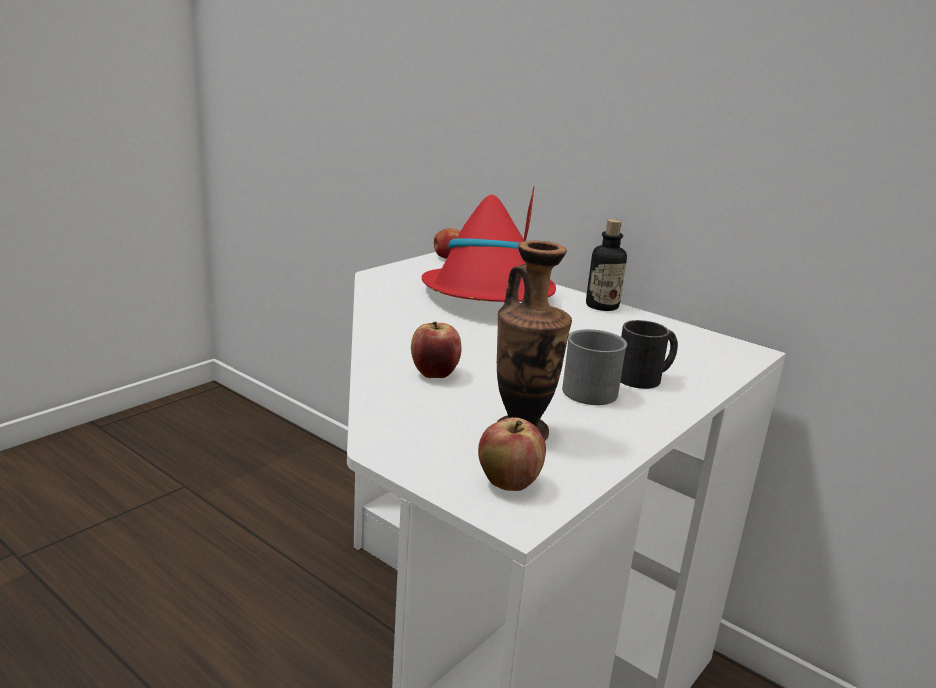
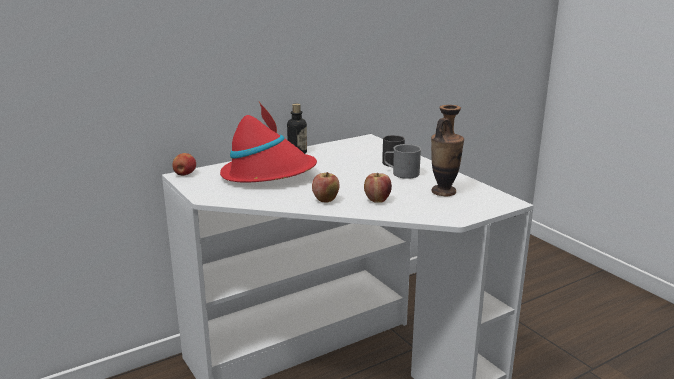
camera: 70 degrees left, 0 degrees up
(508, 483) = (486, 200): apple -> apple (325, 200)

